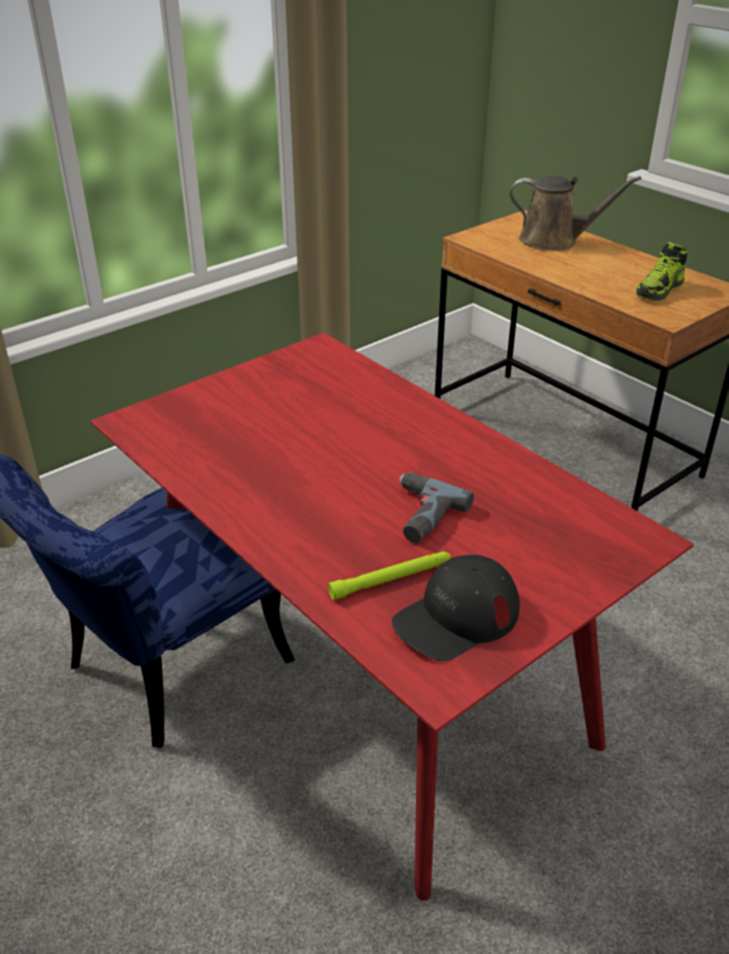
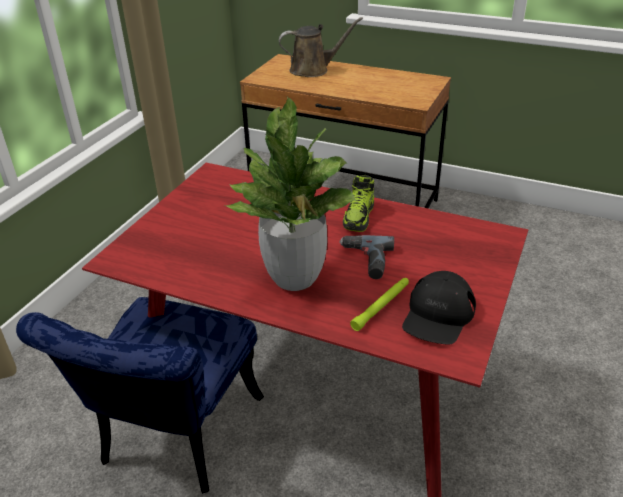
camera: 25 degrees left, 0 degrees up
(312, 508) = (295, 278): none -> potted plant
(659, 291) = (399, 87): shoe -> shoe (359, 217)

